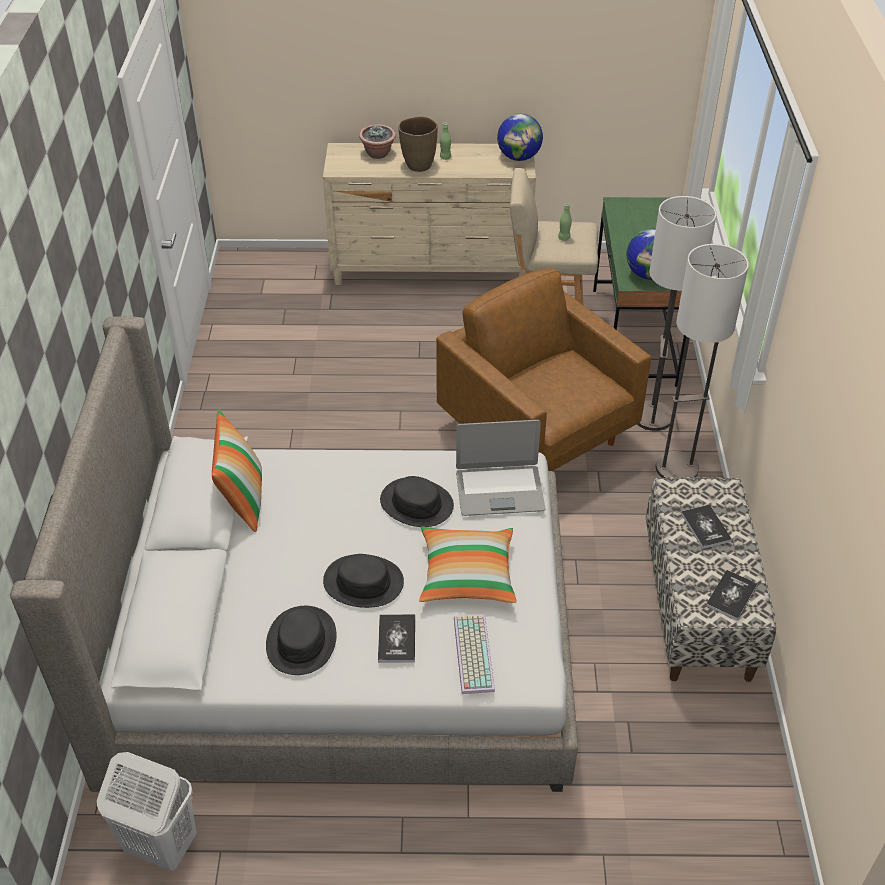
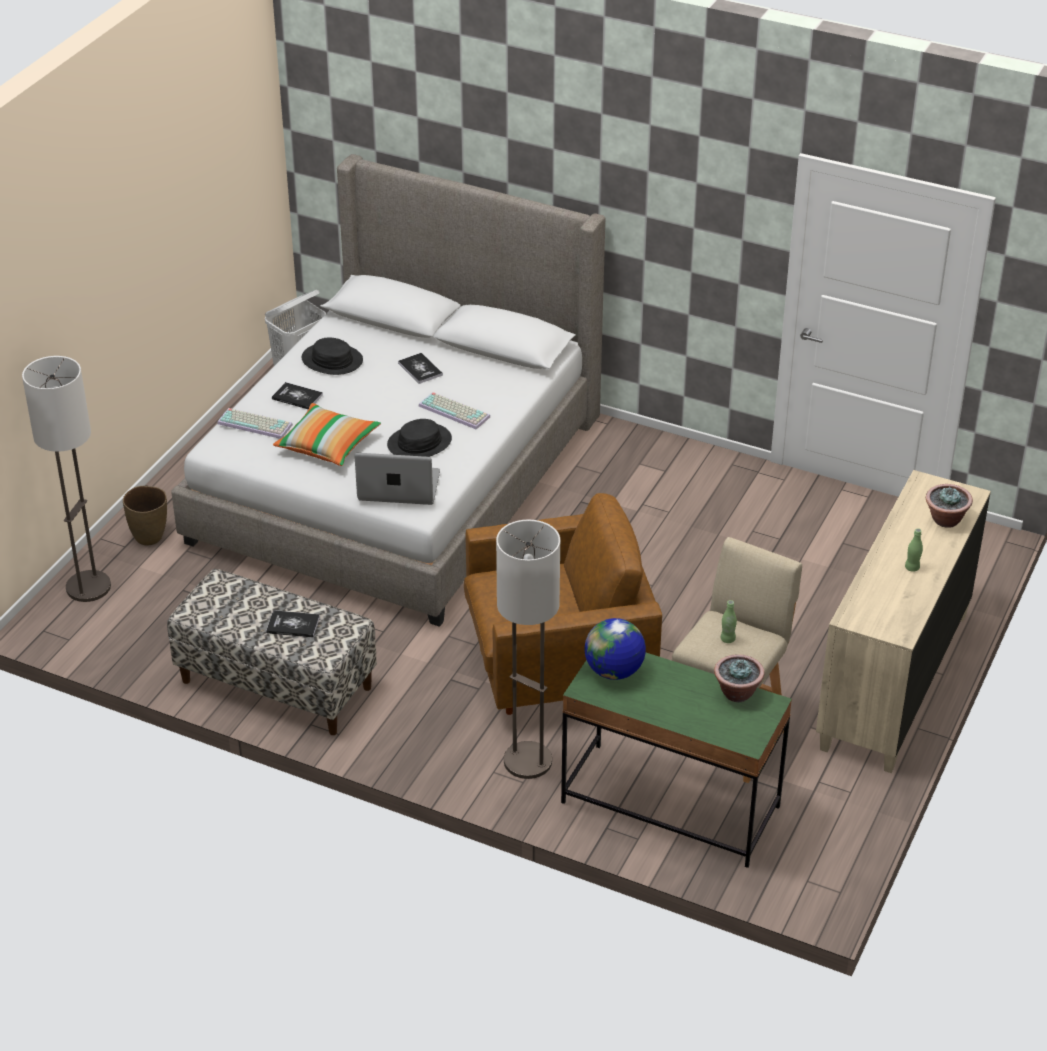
camera: 115 degrees right, 5 degrees down
(242, 499) = (491, 364): pillow -> none
(345, 496) = (455, 411): none -> keyboard
(363, 582) = (360, 397): black hat -> none
(418, 166) = (902, 542): brown vase -> brown vase (150, 537)
(499, 490) = (399, 487): laptop -> laptop turned 75 degrees clockwise
(519, 157) = (883, 626): globe -> none
(619, 218) = (737, 693): none -> potted plant
(677, 468) = (443, 746): floor lamp -> floor lamp (88, 587)
(731, 595) = (215, 607): book -> book (420, 369)

